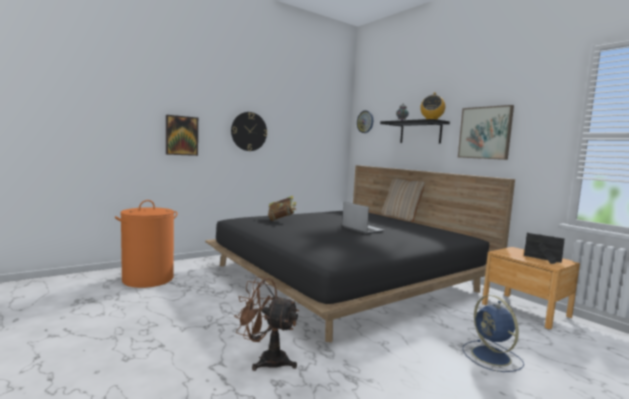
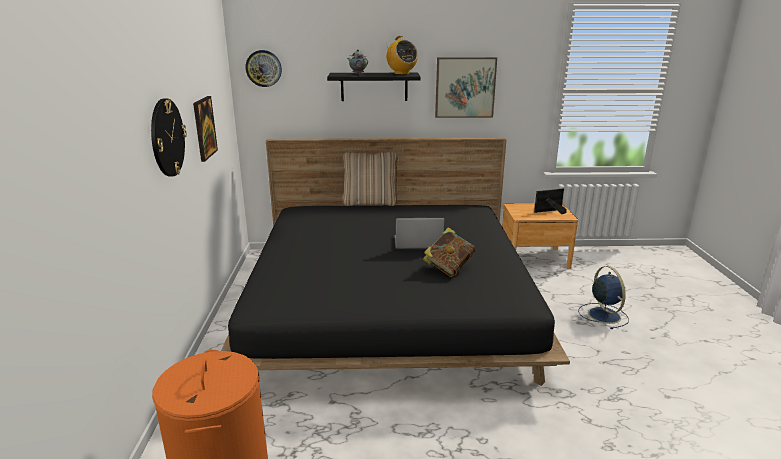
camera: 55 degrees left, 15 degrees up
(181, 135) = (110, 195): picture -> picture (204, 128)
(266, 360) = (562, 438): brown fan -> none
(281, 220) = (317, 274): book -> book (448, 268)
(492, 357) = (603, 314): blue fan -> blue fan turned 120 degrees counterclockwise

